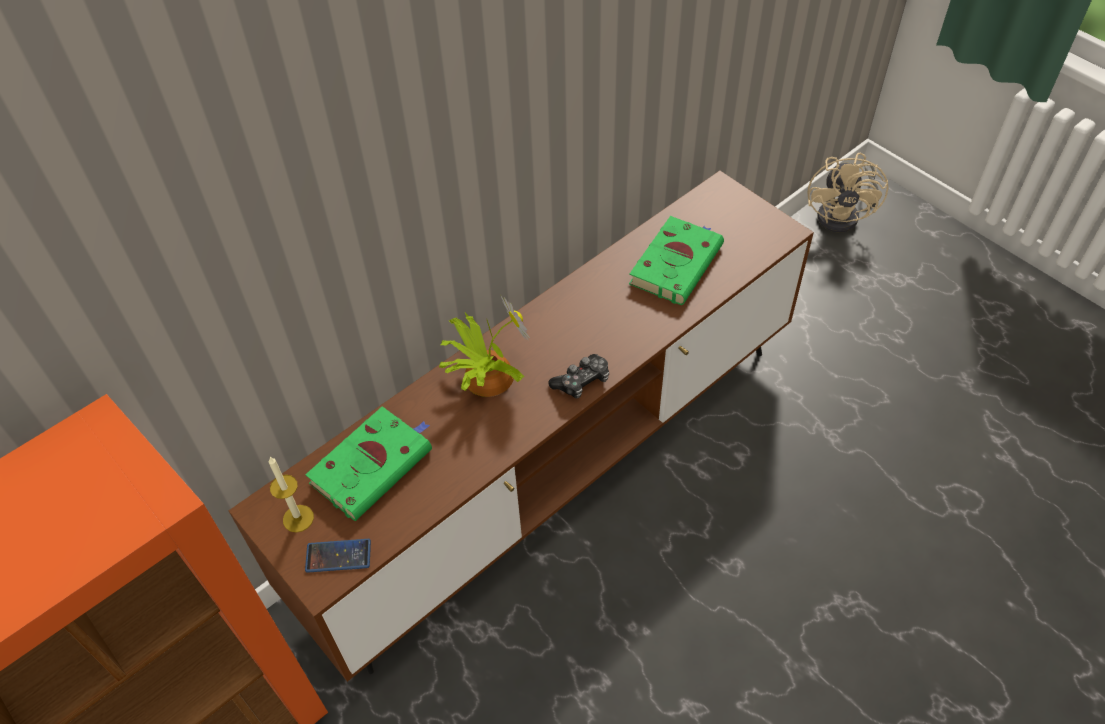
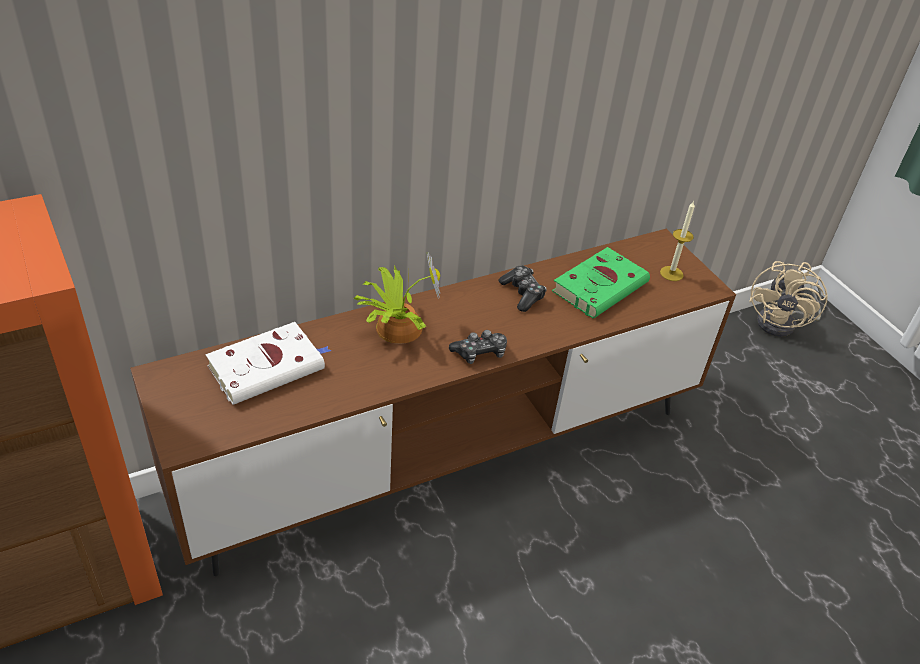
camera: 10 degrees right, 10 degrees down
(298, 518) = (185, 389): candle -> candle (671, 273)
(338, 556) = (206, 428): phone -> none
(373, 464) = (269, 367): green book -> white book
(600, 296) = (522, 294): none -> game controller

